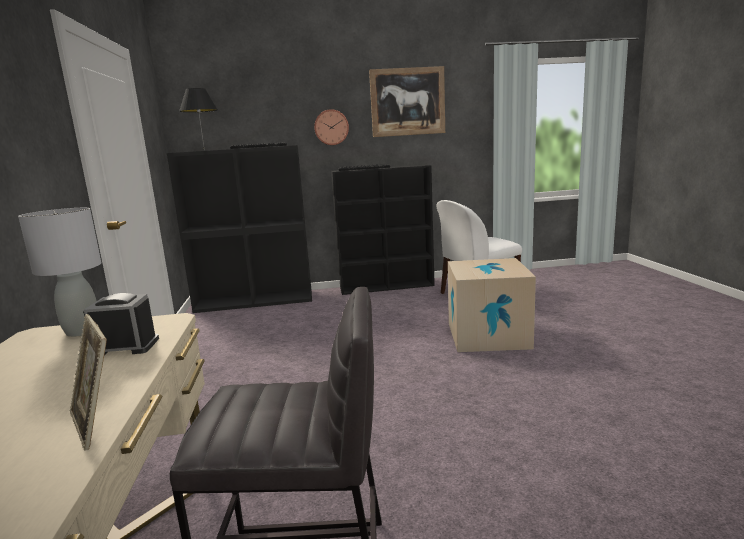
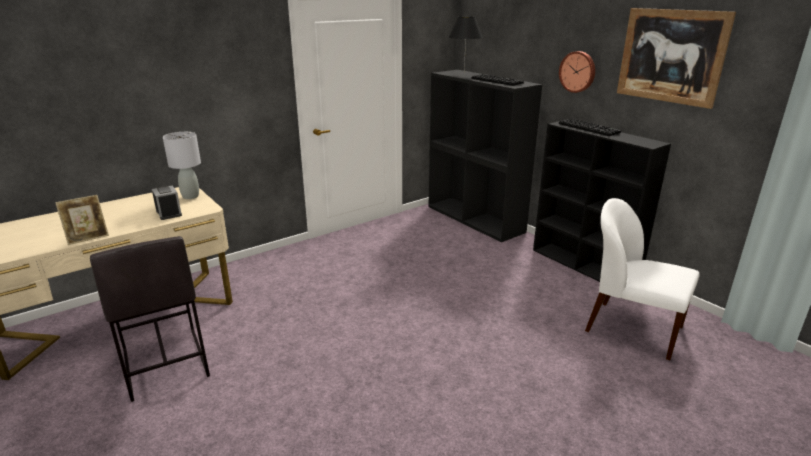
camera: 60 degrees right, 10 degrees up
(97, 424) = (88, 238): picture frame -> picture frame turned 150 degrees counterclockwise
(488, 336) = (512, 362): cardboard box -> none

